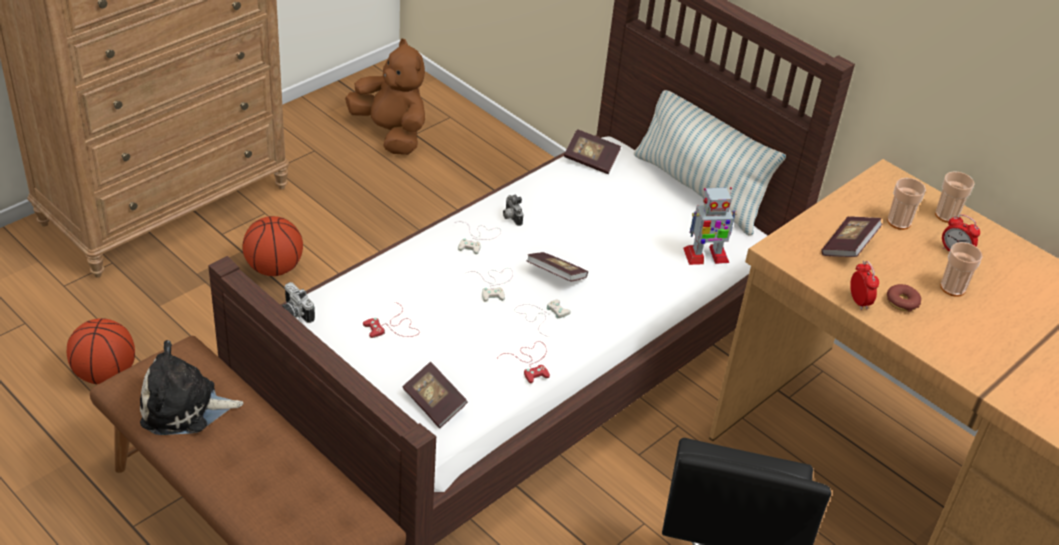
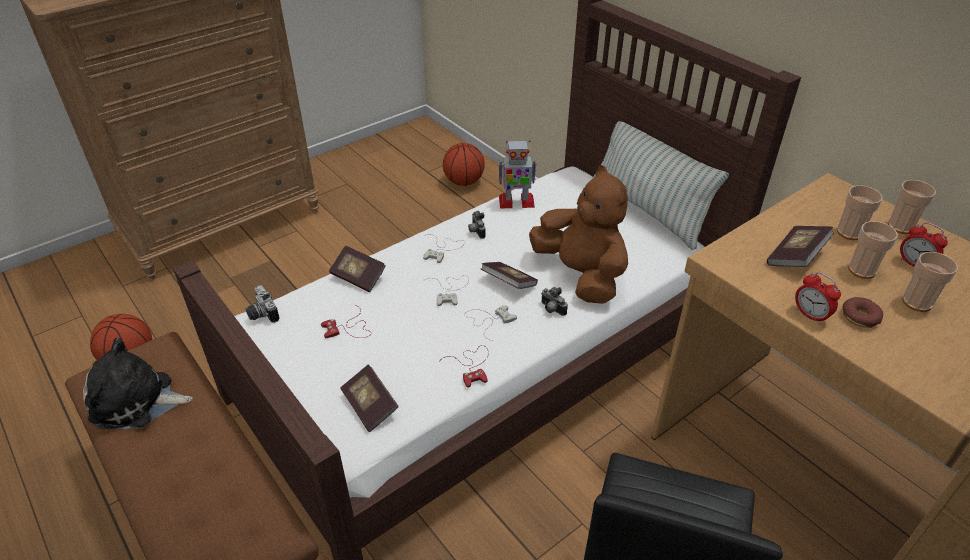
camera: 10 degrees right, 0 degrees up
(274, 268) = (292, 274): basketball -> basketball (463, 182)
(391, 134) = (409, 172): brown plush toy -> brown plush toy (581, 275)
(591, 160) = (554, 185): book -> book (358, 277)
(605, 303) = (551, 310): none -> camera
(705, 255) = (650, 267): toy robot -> toy robot (516, 202)
(859, 301) = (810, 315): alarm clock -> alarm clock turned 150 degrees clockwise
(907, 259) = (861, 270): none -> cup

